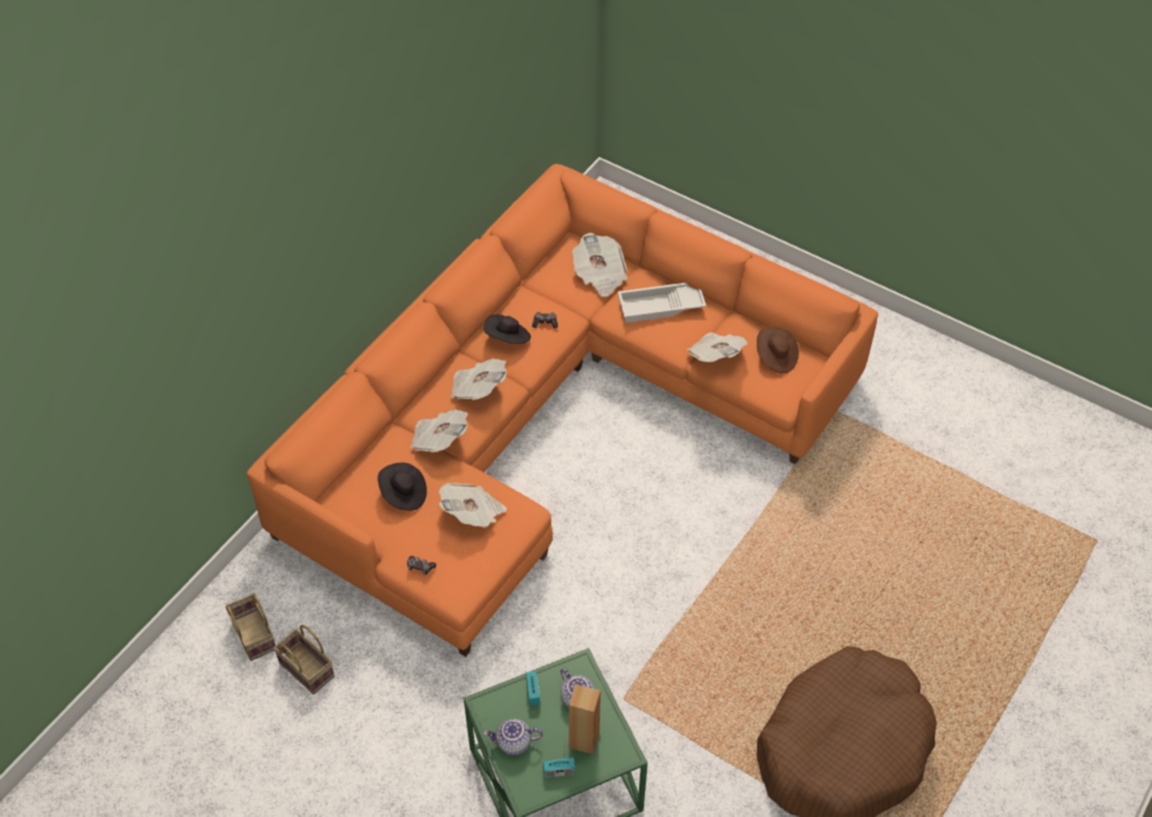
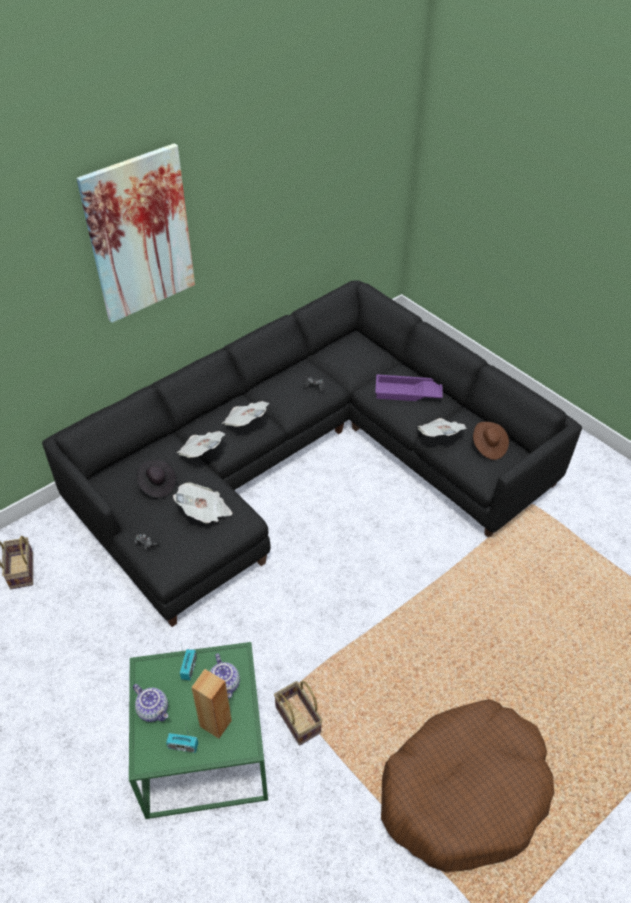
camera: 15 degrees right, 5 degrees down
(308, 669) = (49, 607): basket -> basket (299, 720)
(332, 201) = (140, 235): none -> picture
(508, 338) = (282, 392): black hat -> none
(513, 743) = (154, 709): teapot -> teapot turned 150 degrees counterclockwise
(550, 414) = (307, 459): orange sofa -> black sofa
(600, 275) = (368, 363): newspaper -> none
(660, 307) = (407, 393): white tray -> purple tray

